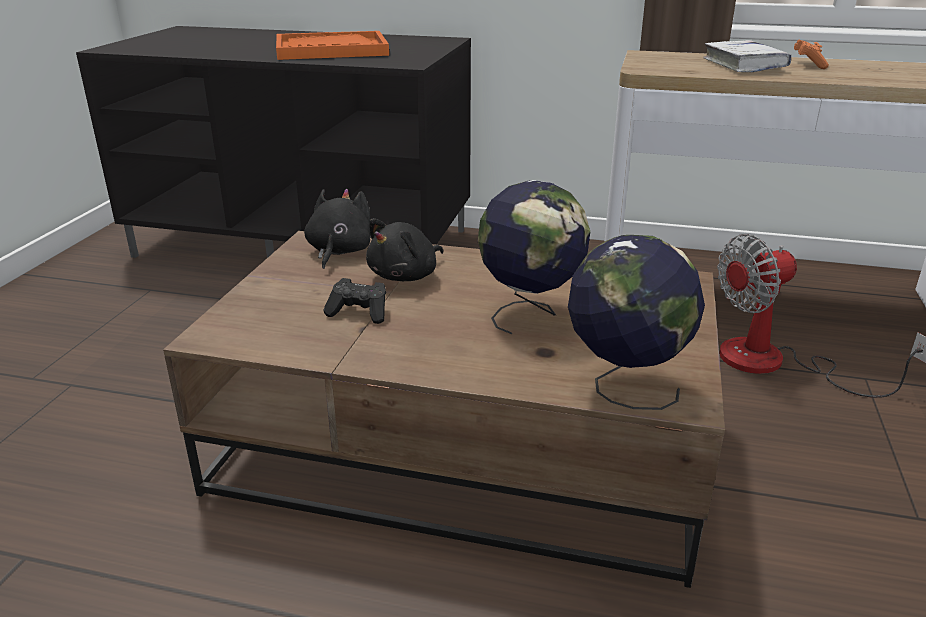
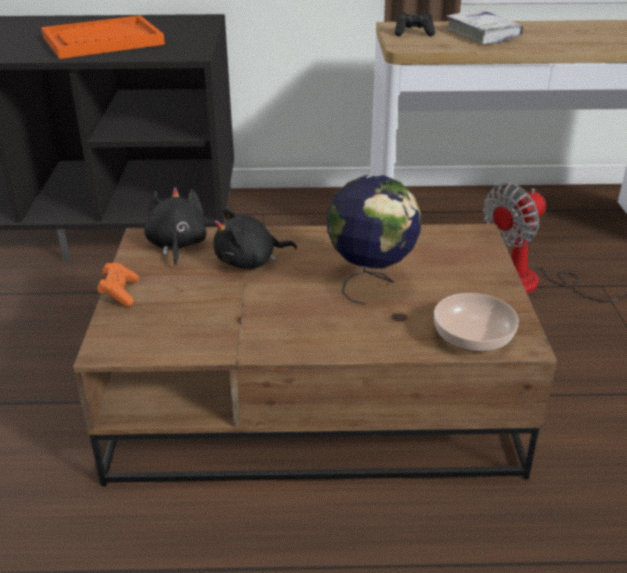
camera: 15 degrees left, 5 degrees up
(359, 313) = (229, 304): black game controller -> black game controller (414, 33)
(406, 276) = (250, 262): black plush toy -> black plush toy turned 45 degrees clockwise
(624, 387) = (472, 337): globe -> bowl
(808, 64) = (532, 29): orange game controller -> orange game controller (120, 293)

